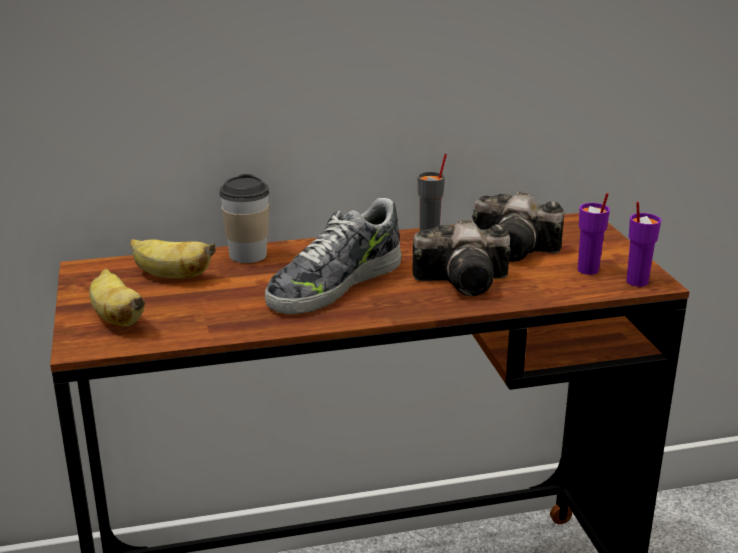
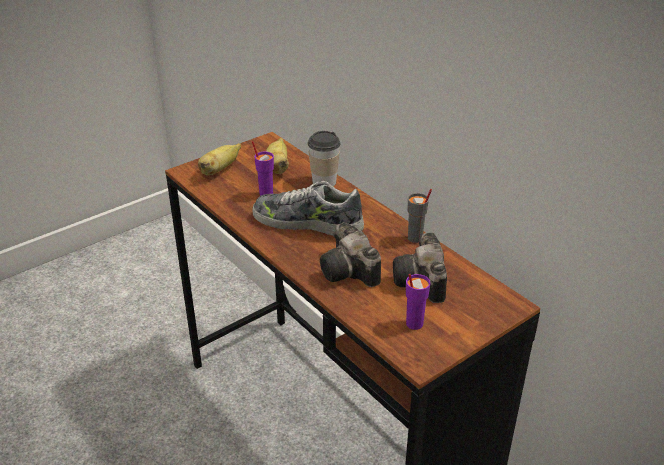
camera: 65 degrees right, 10 degrees up
(636, 282) = (412, 352): purple cup -> purple cup (266, 193)

